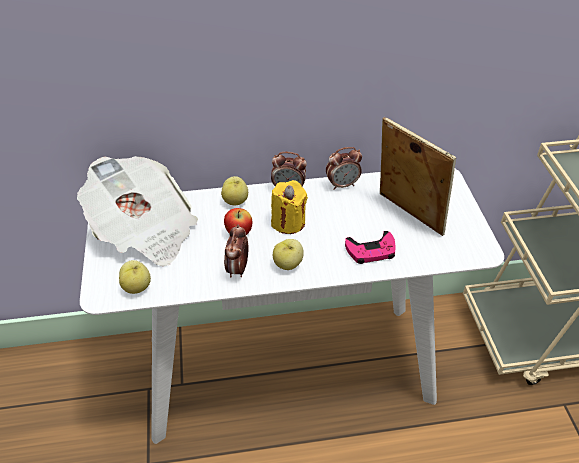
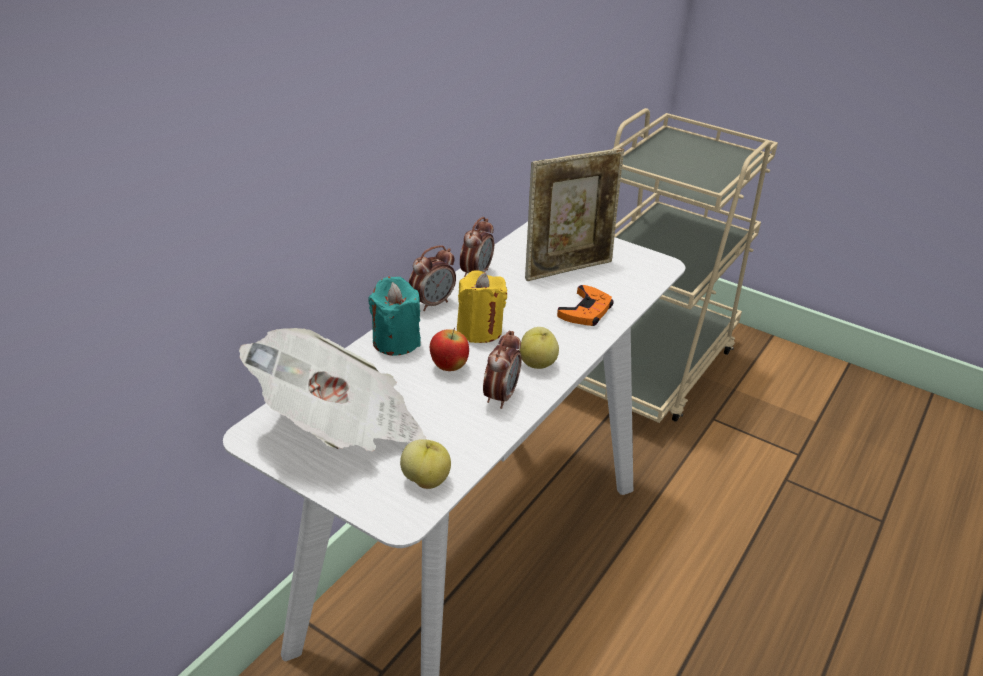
camera: 50 degrees left, 10 degrees down
(236, 201) = (395, 342): apple -> turquoise candle
(238, 269) = (500, 396): alarm clock -> alarm clock turned 120 degrees counterclockwise
(371, 251) = (586, 311): pink game controller -> orange game controller
(407, 215) = (567, 268): picture frame -> picture frame turned 150 degrees clockwise

